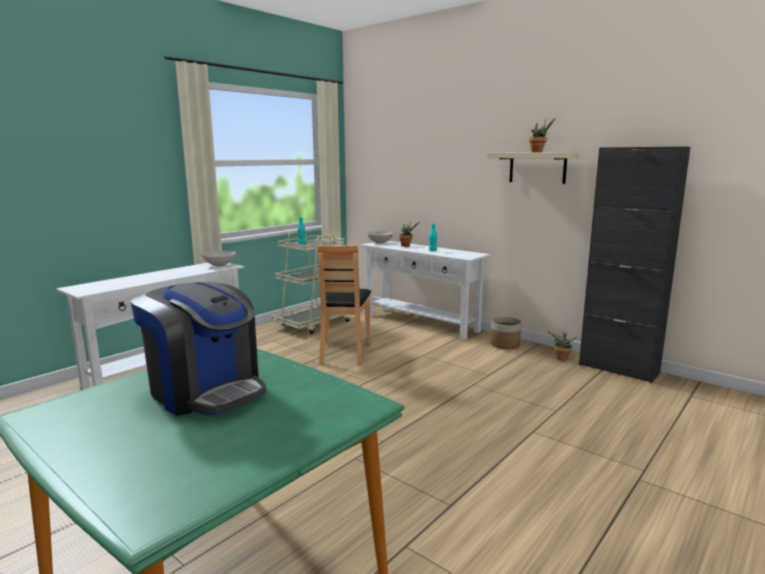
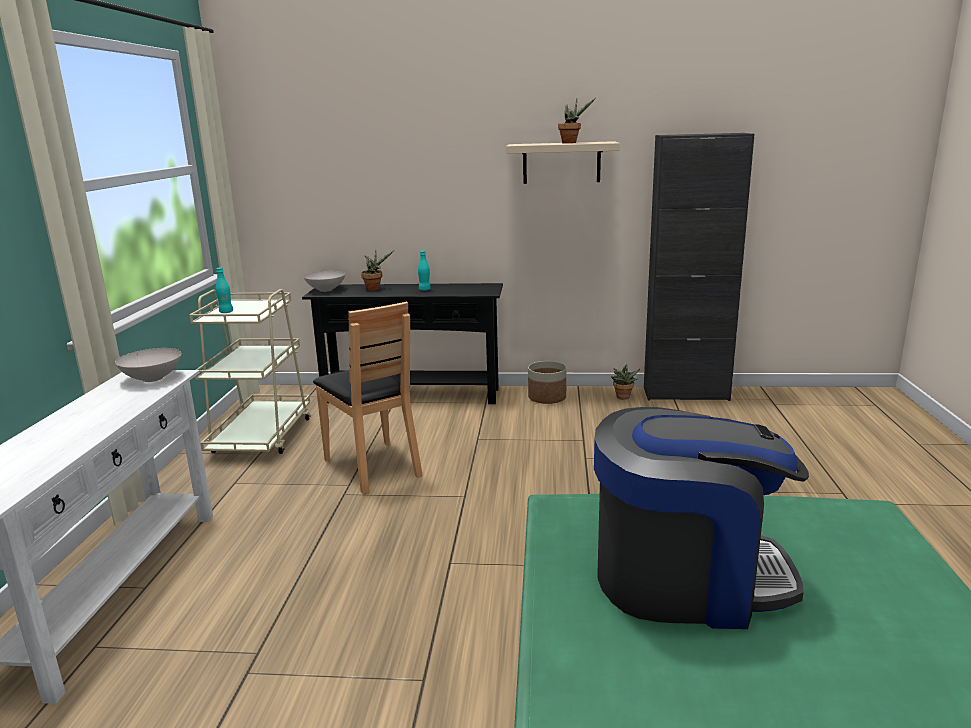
camera: 35 degrees left, 5 degrees up
(421, 323) = (412, 395): white console table -> black console table

